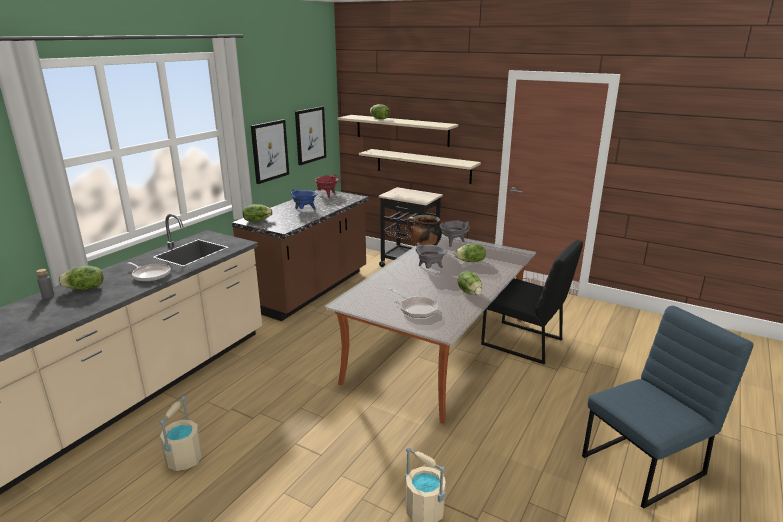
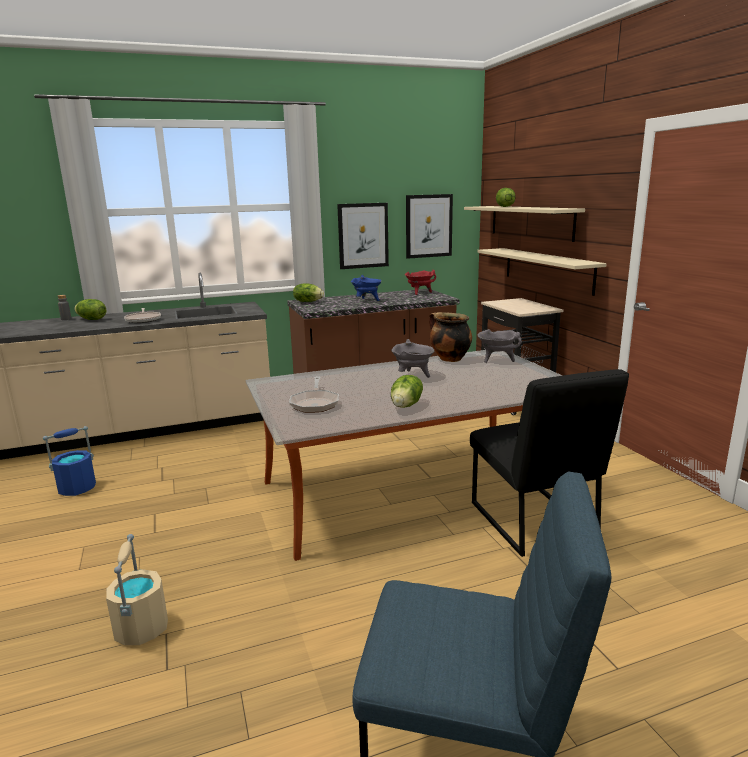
camera: 40 degrees right, 5 degrees down
(184, 458) = (77, 488): beige bucket -> blue bucket
(470, 261) = (477, 380): lettuce -> none

